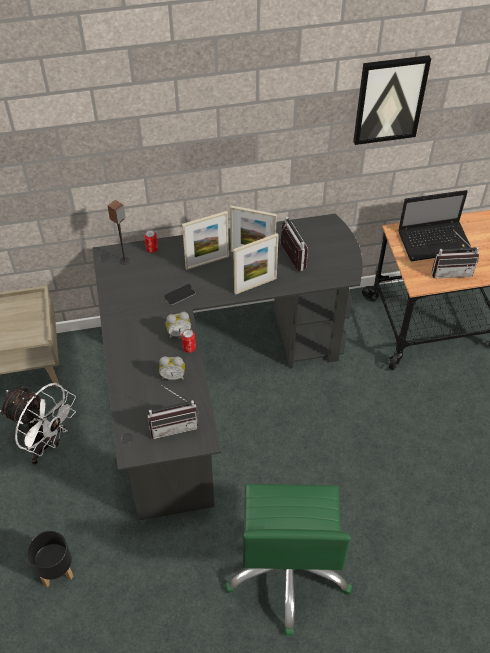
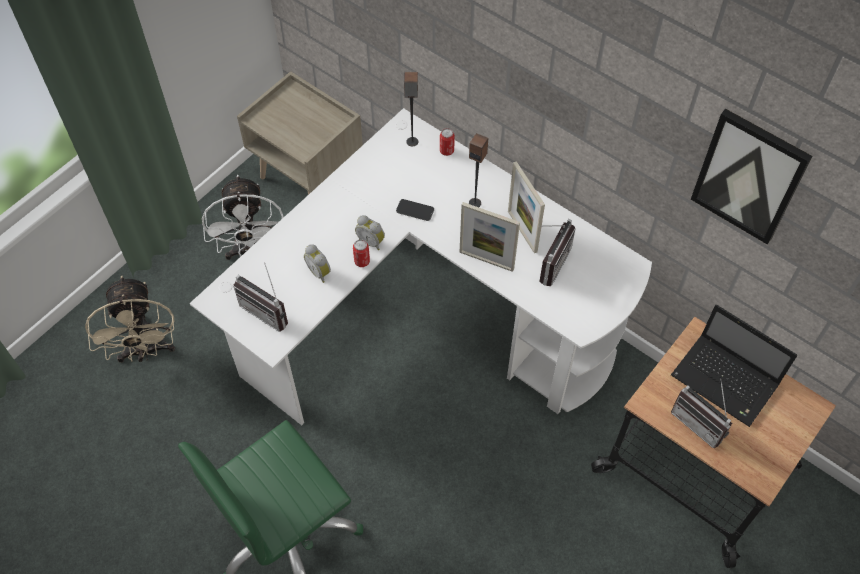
camera: 50 degrees right, 5 degrees up
(56, 569) = (146, 351): black planter -> beige fan
(207, 262) = (475, 203): picture frame -> speaker
(210, 382) = (428, 324): black desk -> white desk

